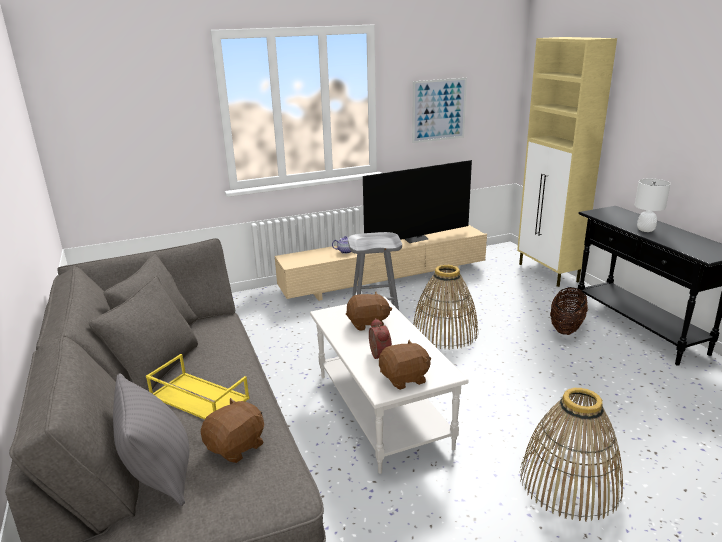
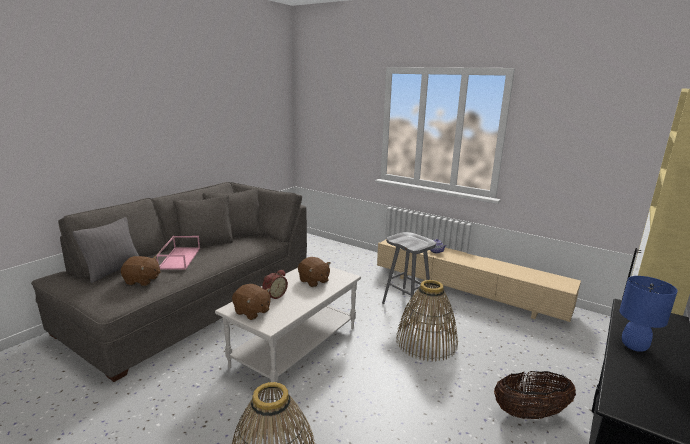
camera: 55 degrees right, 5 degrees down
(197, 398) = (179, 258): yellow tray -> pink tray
(415, 238) = (503, 268): television -> none
(439, 110) = (575, 156): picture -> none
(644, 230) = (633, 346): white table lamp -> blue table lamp

